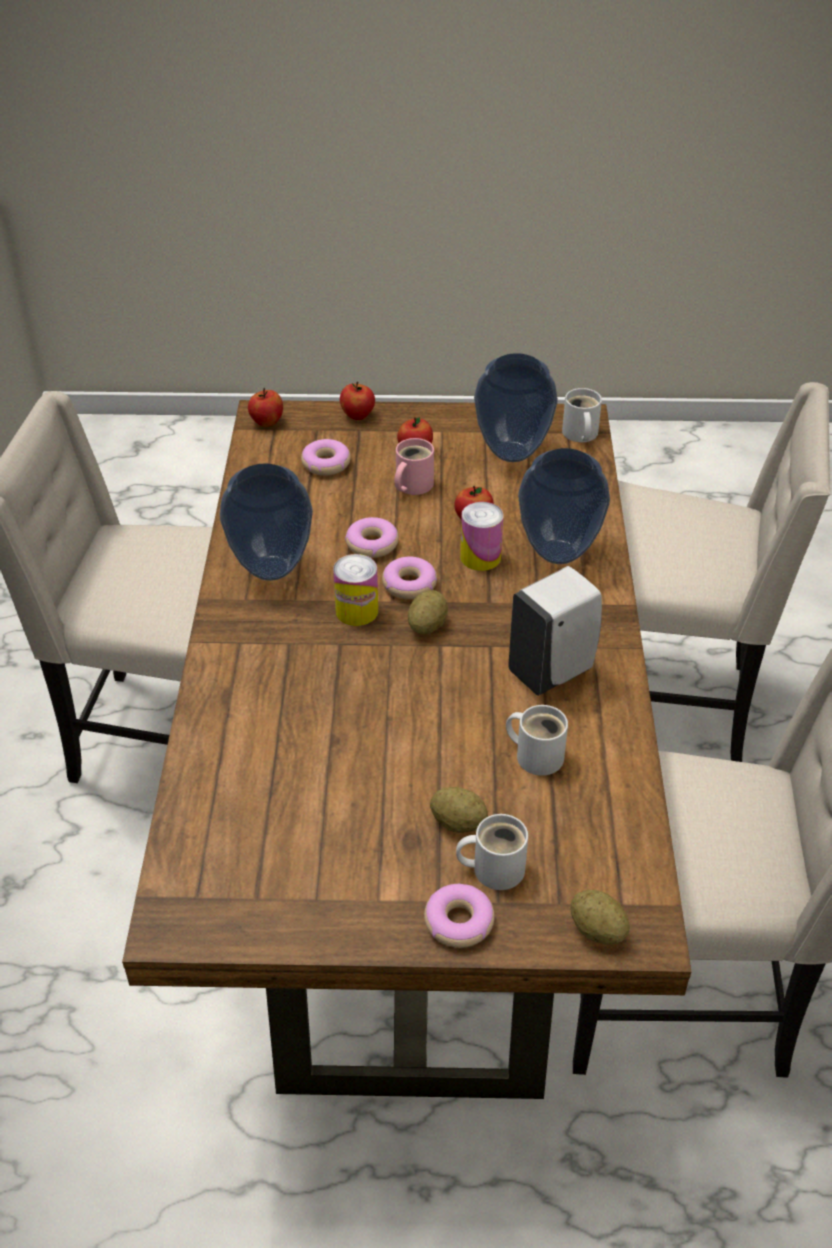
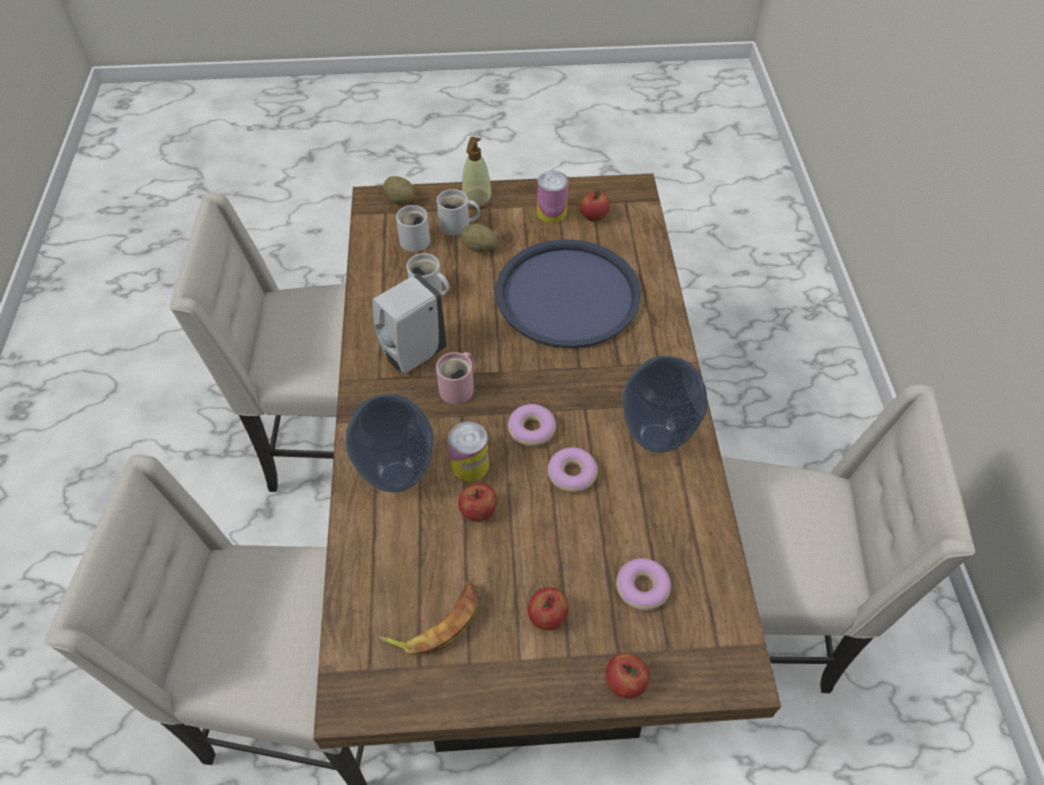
camera: 175 degrees right, 10 degrees up
(266, 422) = (731, 659): apple -> apple (593, 217)
(333, 737) = (568, 294): none -> blue tray
(356, 611) = (572, 399): can -> can (551, 212)
(411, 485) = (545, 560): pink mug -> pink mug (459, 388)
(427, 625) = (512, 388): potato -> none
(459, 921) = (476, 199): donut -> soap dispenser
(512, 453) = (437, 622): vase -> banana
(579, 434) = (355, 666): white mug -> white mug (415, 239)

